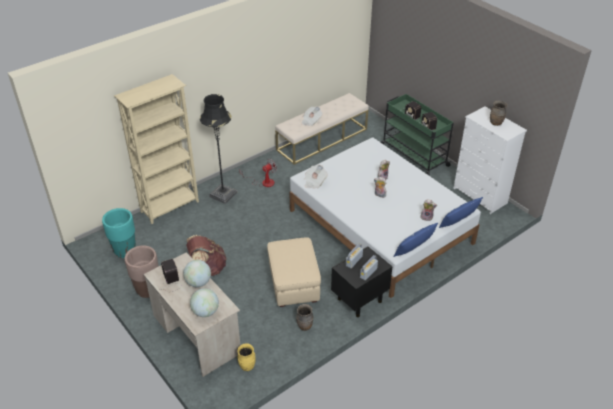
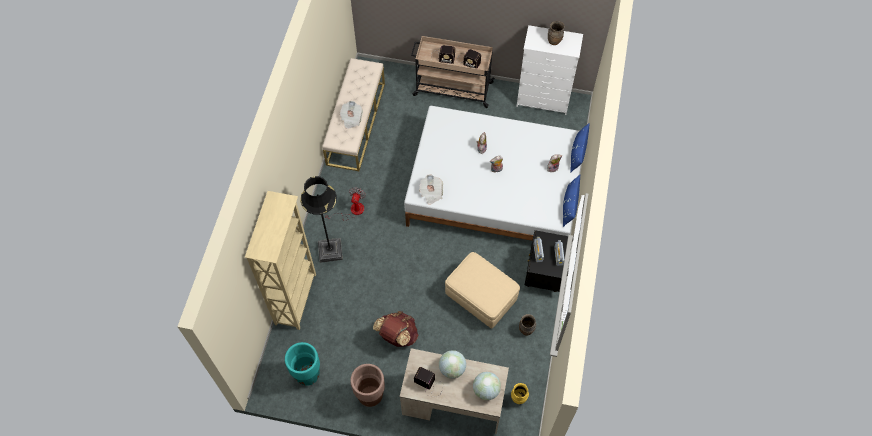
camera: 40 degrees left, 20 degrees up
(413, 155) = (452, 89): green cart -> beige cart

